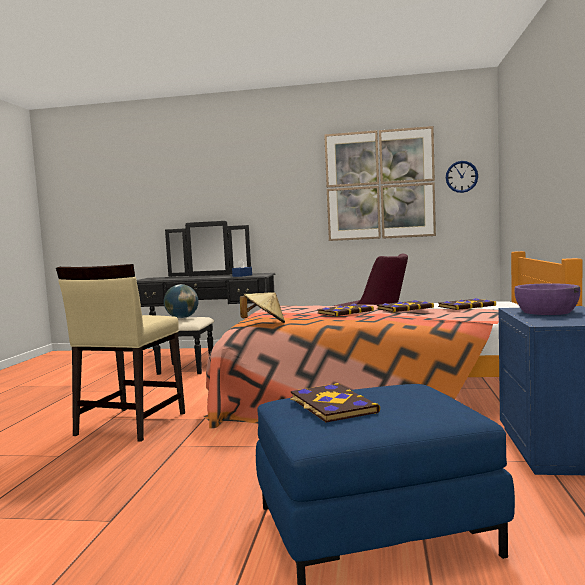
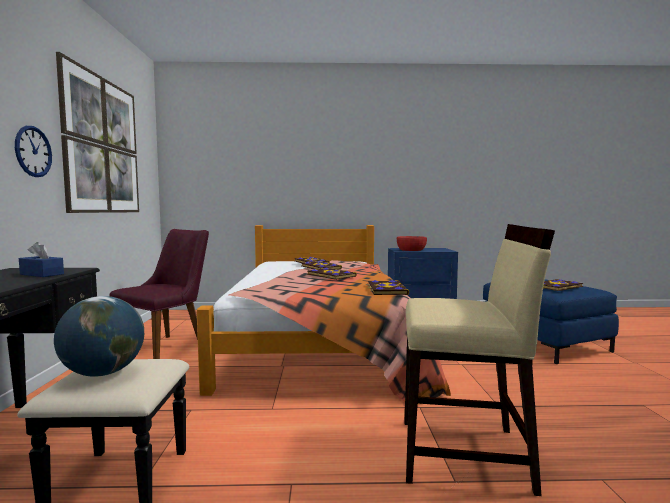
camera: 100 degrees left, 0 degrees up
(264, 324) = (386, 289): beige hat -> book
(461, 176) = (145, 155): wall clock -> wall clock (33, 151)
(546, 311) = (411, 249): purple bowl -> red bowl

